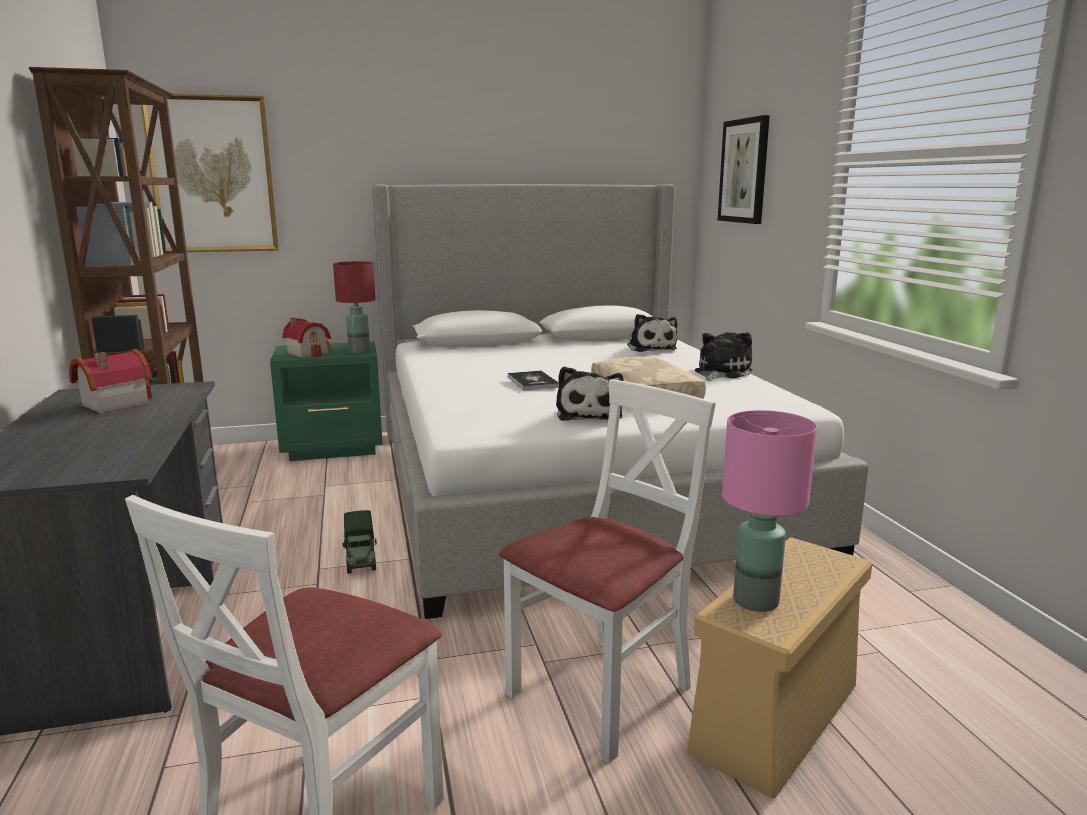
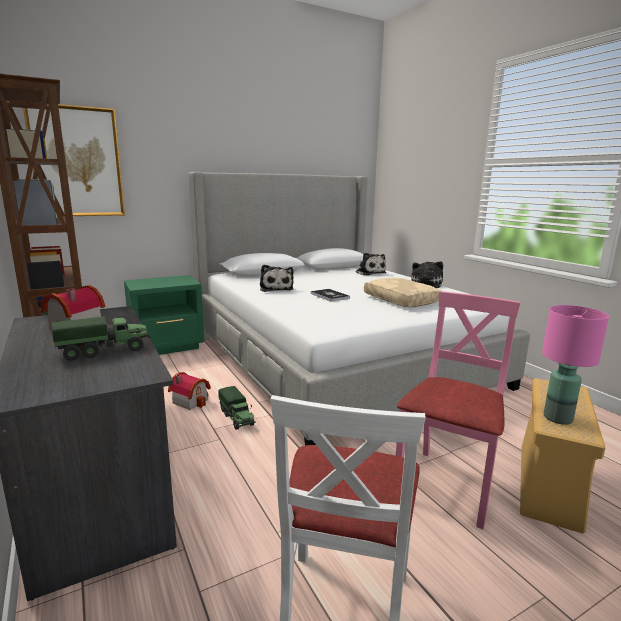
camera: 15 degrees left, 0 degrees up
(112, 436) = (105, 350): none -> toy truck
(309, 352) = (153, 284): toy house -> toy house (191, 400)
(359, 352) = (187, 282): red table lamp -> none
(589, 414) = (384, 313): plush toy -> plush toy (276, 288)
(602, 693) = (447, 485): white chair -> pink chair
(744, 171) = (411, 169): picture -> none

